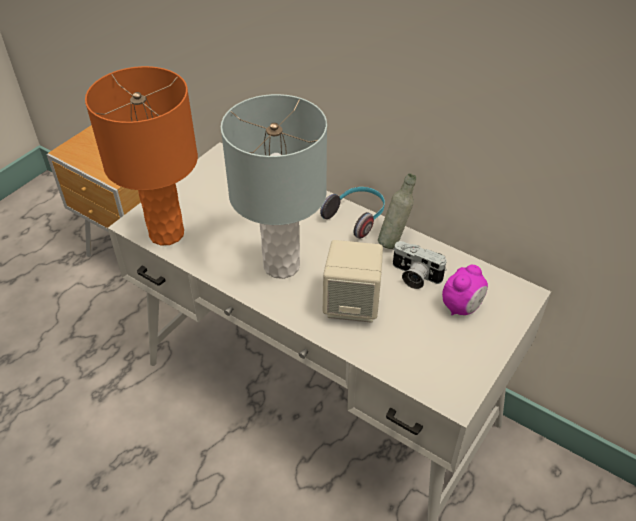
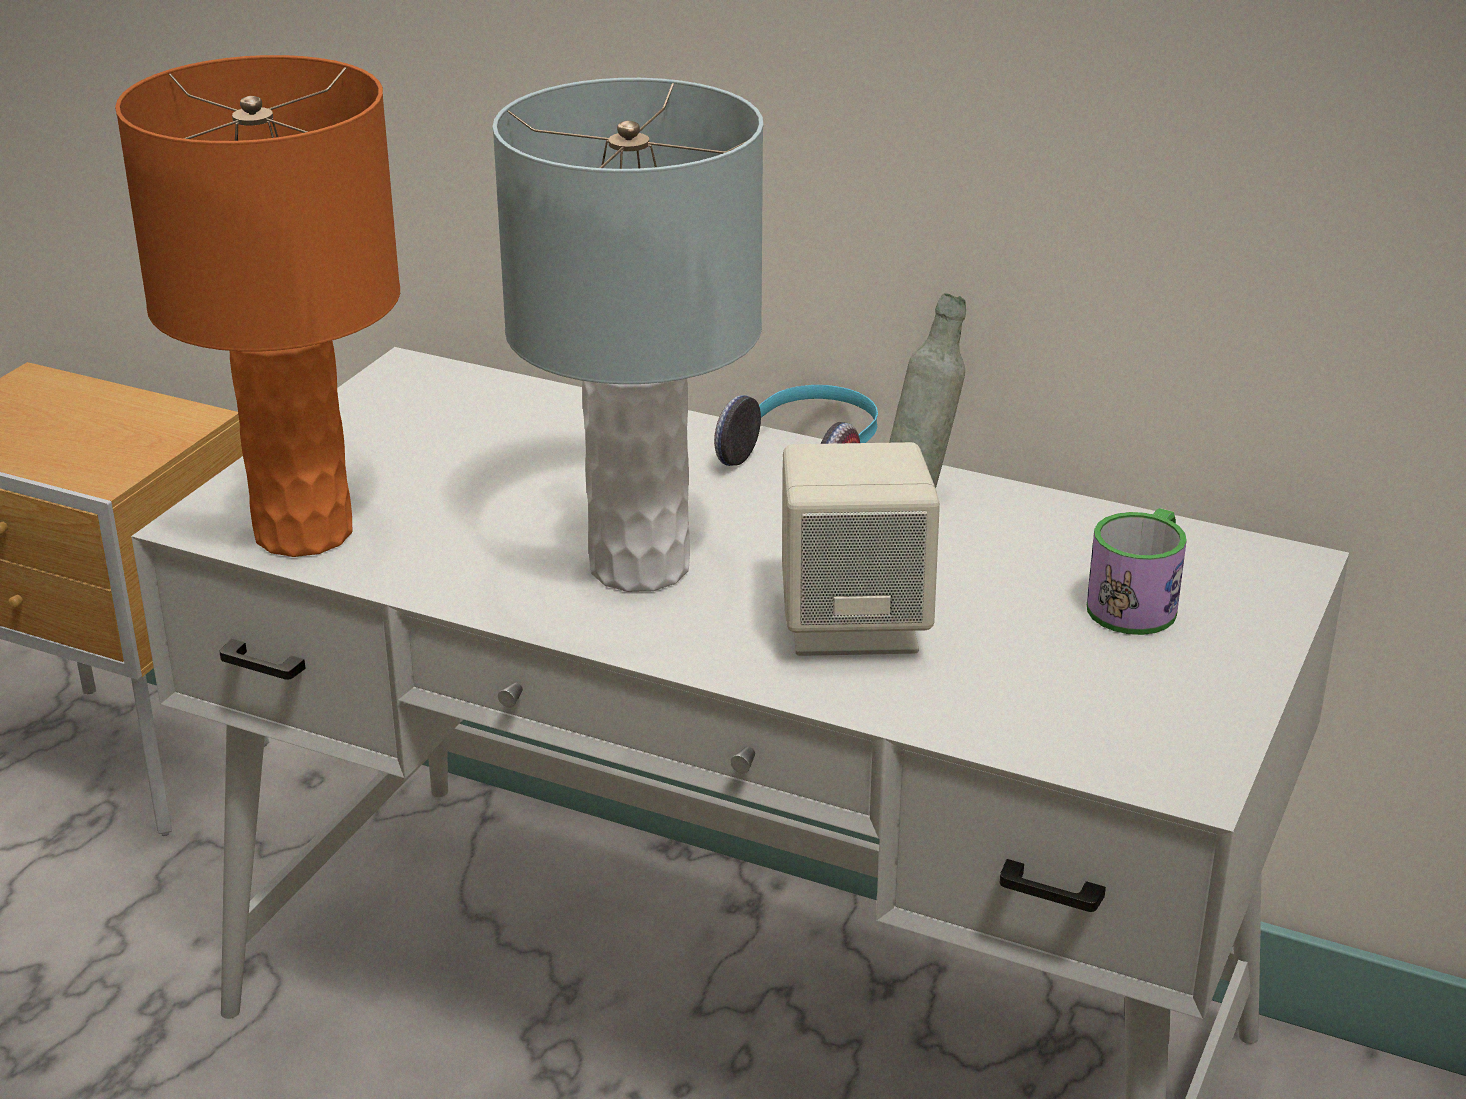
camera: 10 degrees left, 15 degrees down
(414, 276) = (996, 555): camera -> none
(462, 307) = (1138, 602): alarm clock -> mug

